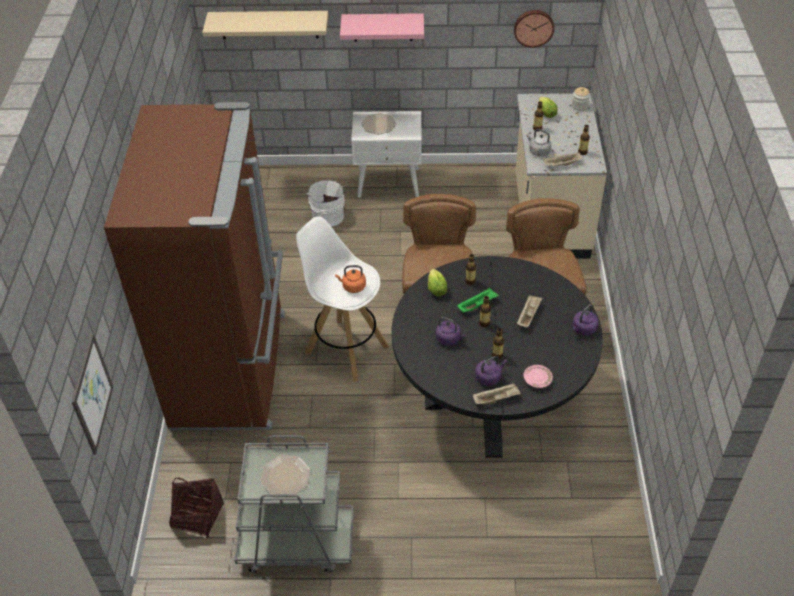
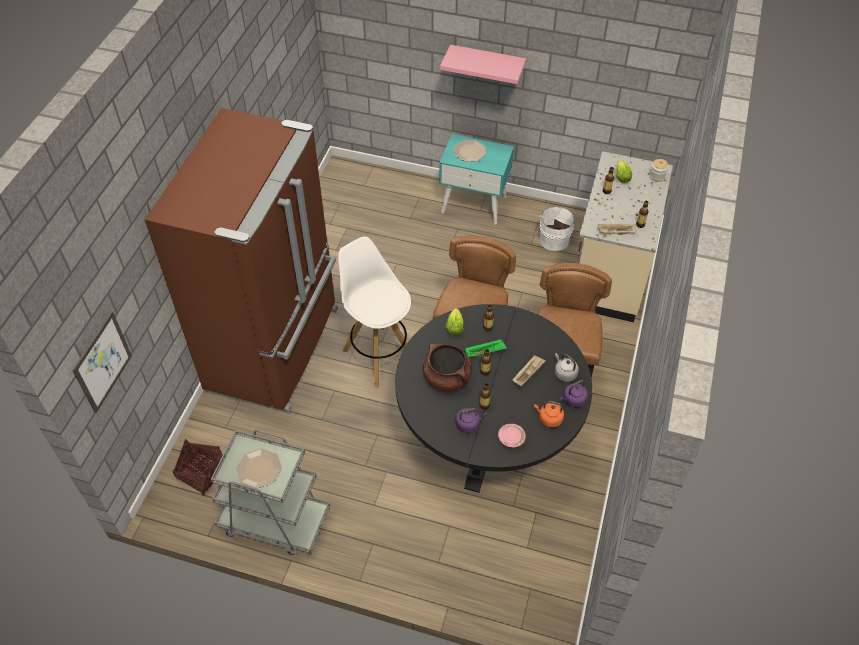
camera: 15 degrees right, 5 degrees up
(269, 24) = (384, 41): beige shelf -> none
(327, 215) = (408, 224): white bucket -> white bucket (554, 239)
(352, 287) = (383, 306): orange kettle -> orange kettle (549, 419)
(389, 182) = (474, 204): white nightstand -> turquoise nightstand
(449, 339) = (447, 378): purple kettle -> brown cooking pot
(496, 399) = (467, 446): beige tray -> none
(533, 27) = (629, 91): wall clock -> none
(538, 151) = (598, 214): grey kettle -> grey kettle (564, 373)

